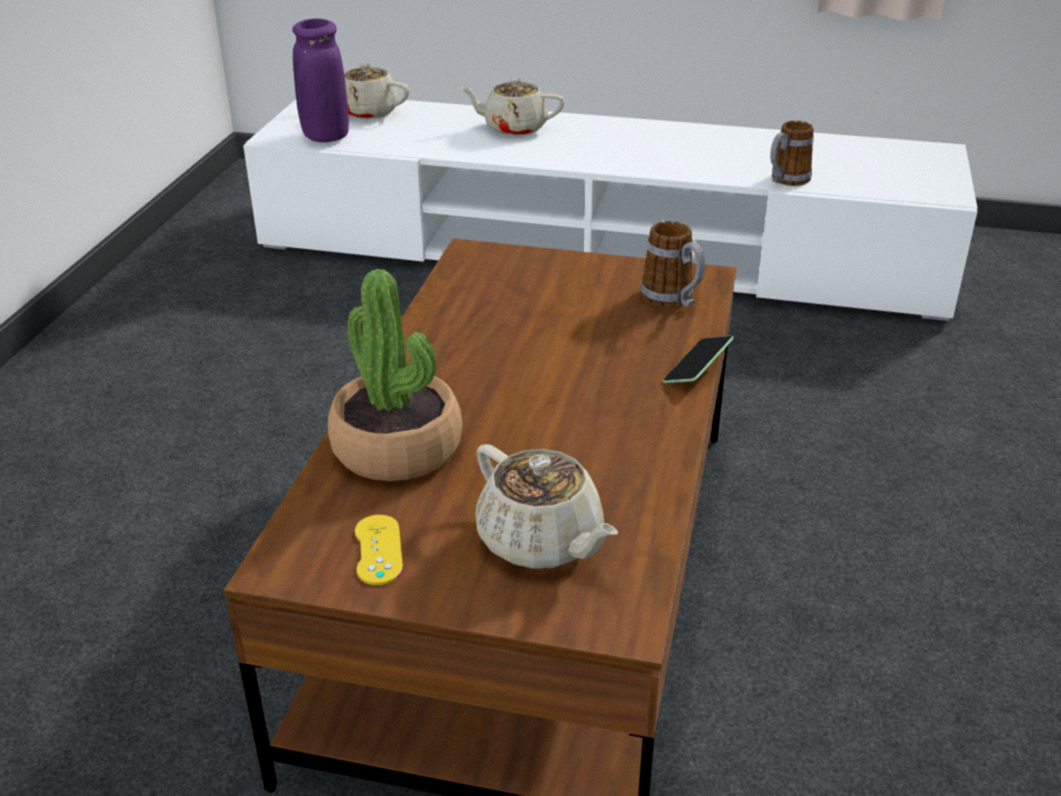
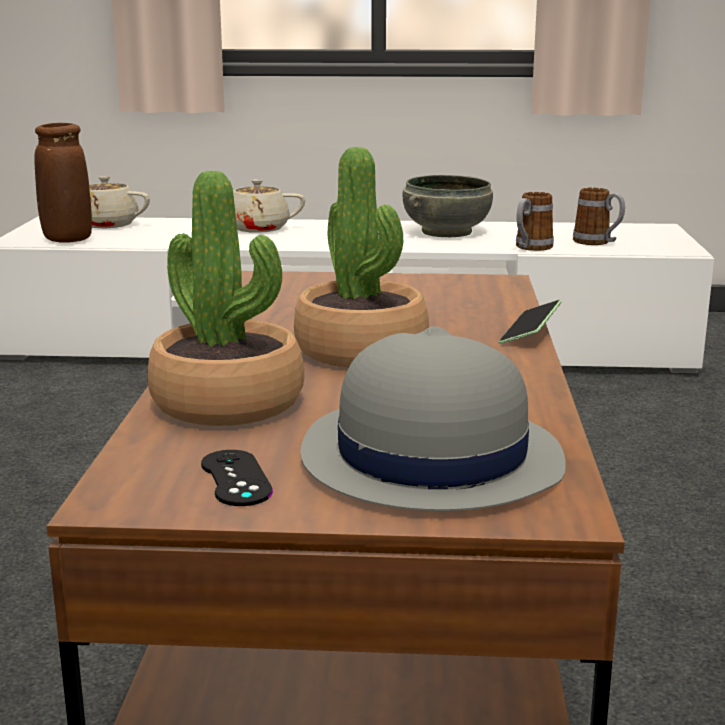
camera: 10 degrees left, 15 degrees down
(325, 136) = (67, 240): purple vase -> brown vase
(378, 550) = (236, 478): yellow game controller -> black game controller
(534, 381) = (361, 350): none -> potted plant
(541, 541) = (429, 458): beige teapot -> grey hat
(673, 300) = (478, 295): mug -> mug (597, 242)
(707, 145) = (445, 232): none -> grey bowl

